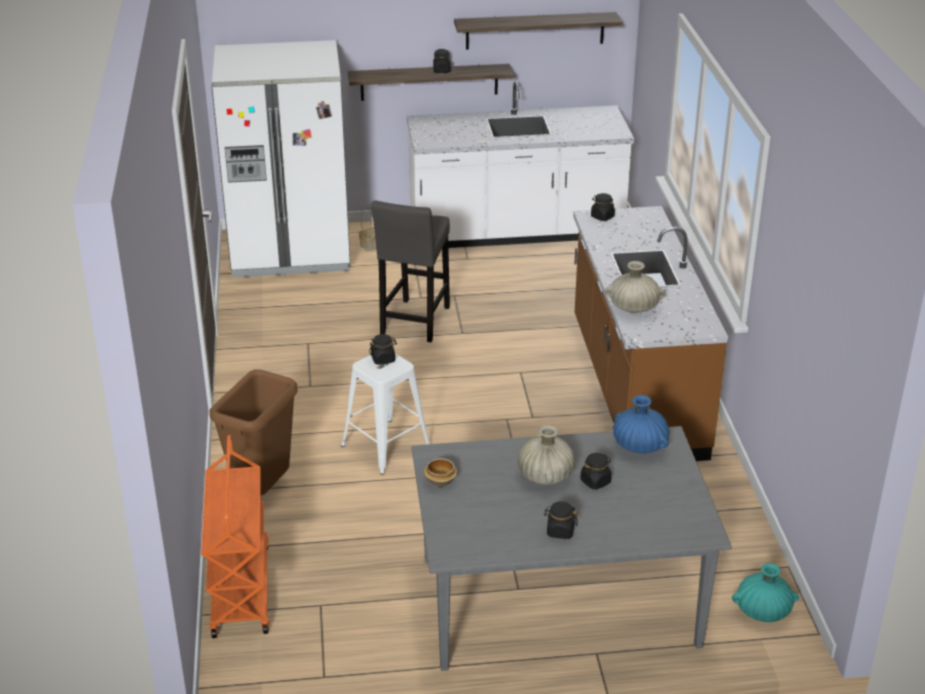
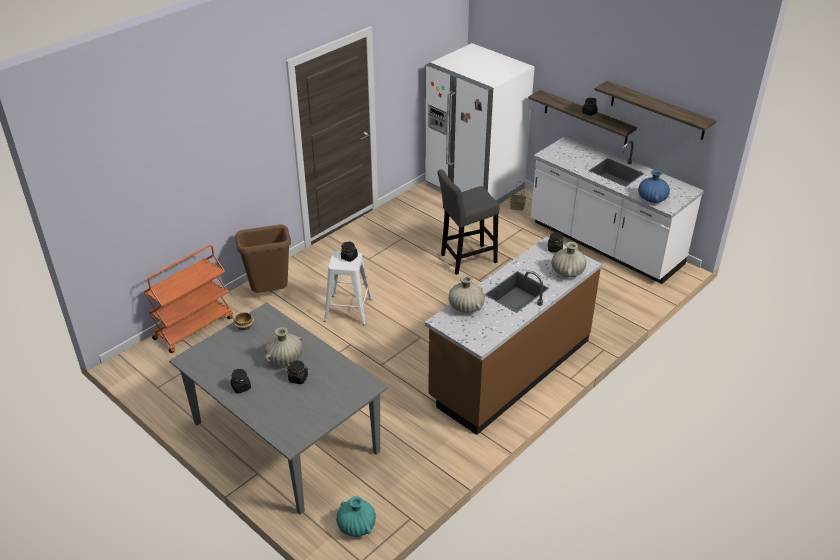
camera: 50 degrees right, 5 degrees up
(639, 446) = (349, 379): blue vase -> blue vase (652, 199)
(651, 228) = (567, 272): none -> beige vase

